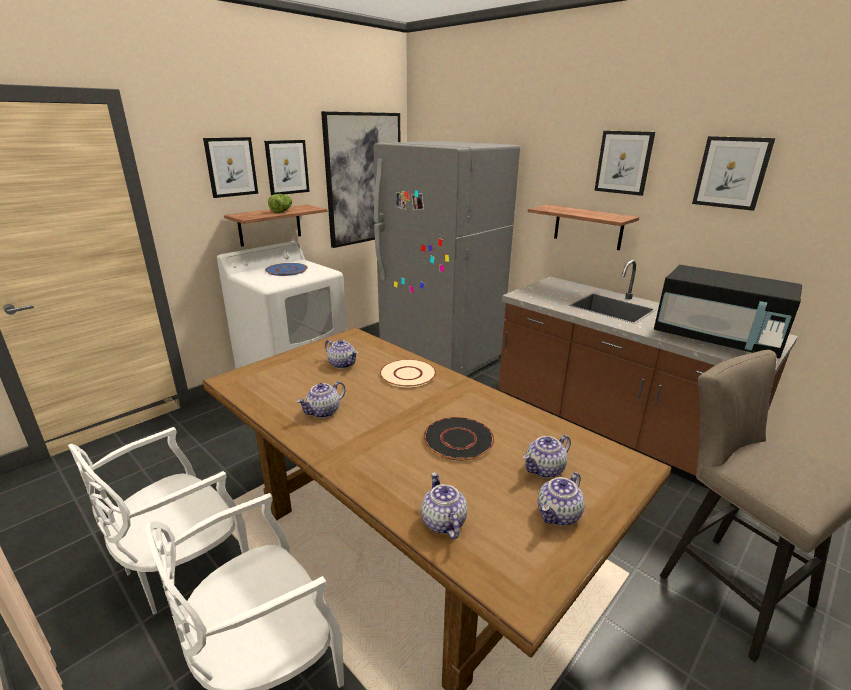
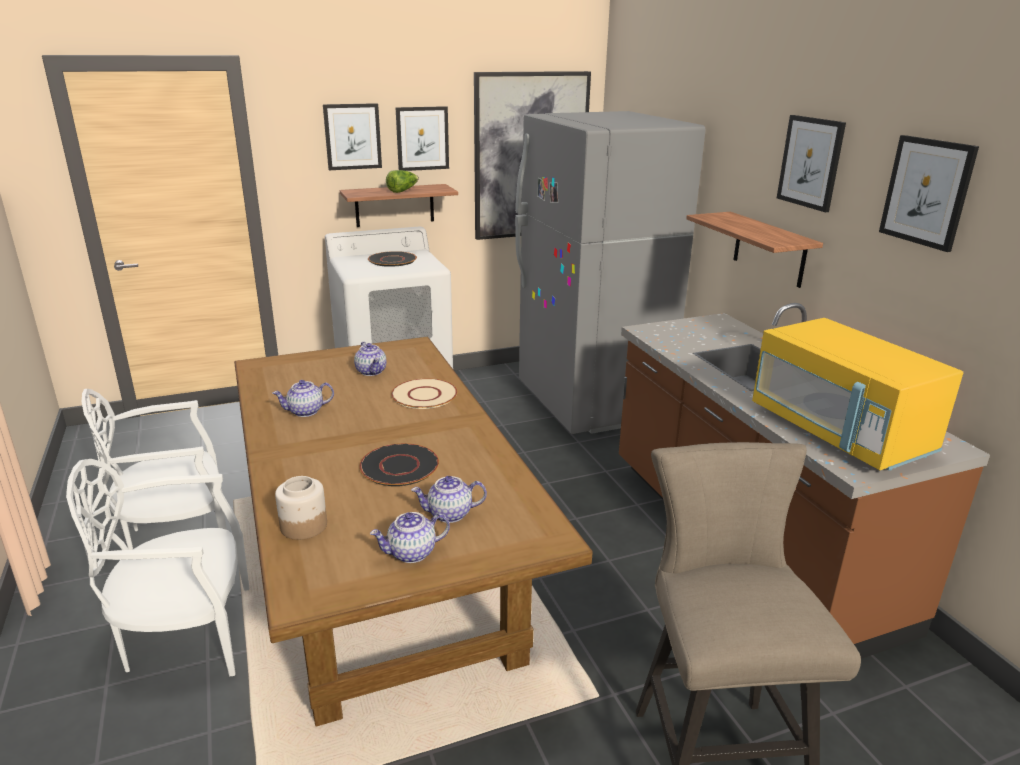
camera: 25 degrees right, 0 degrees up
(286, 270) = (392, 260): blue plate -> black plate
(442, 522) = (303, 526): teapot -> jar
(716, 340) = (839, 432): black microwave -> yellow microwave

